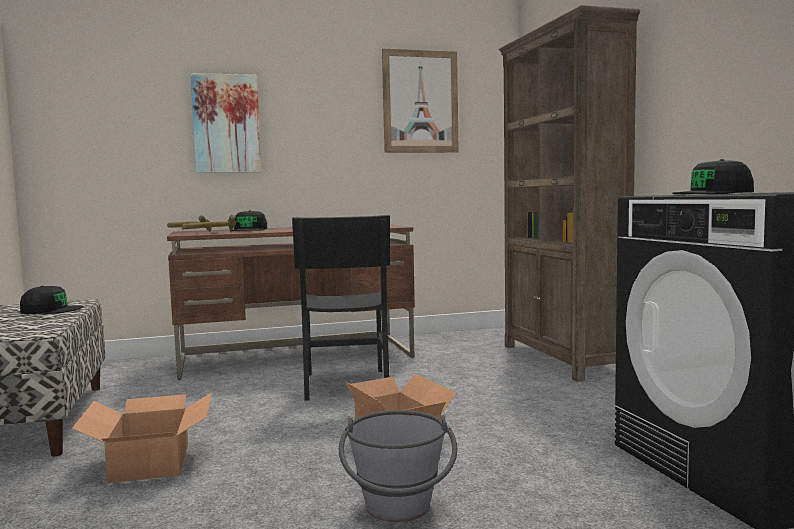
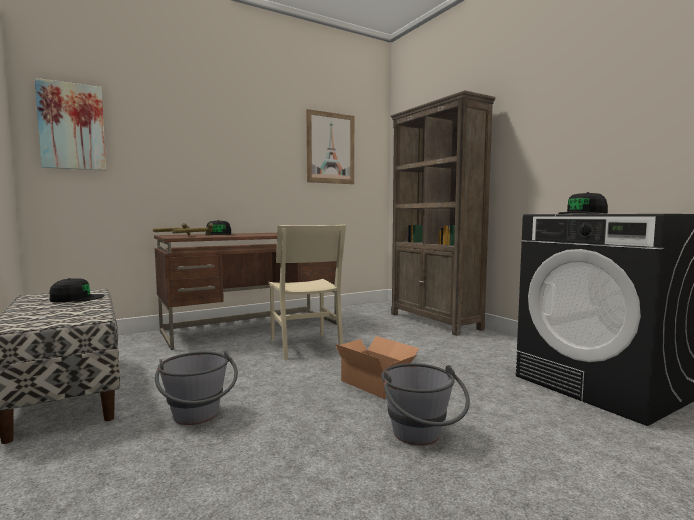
camera: 15 degrees left, 0 degrees up
(149, 462) = (198, 418): cardboard box -> grey bucket
(226, 124) = (195, 155): picture -> picture (72, 126)
(345, 384) = (305, 346): black chair -> beige chair

